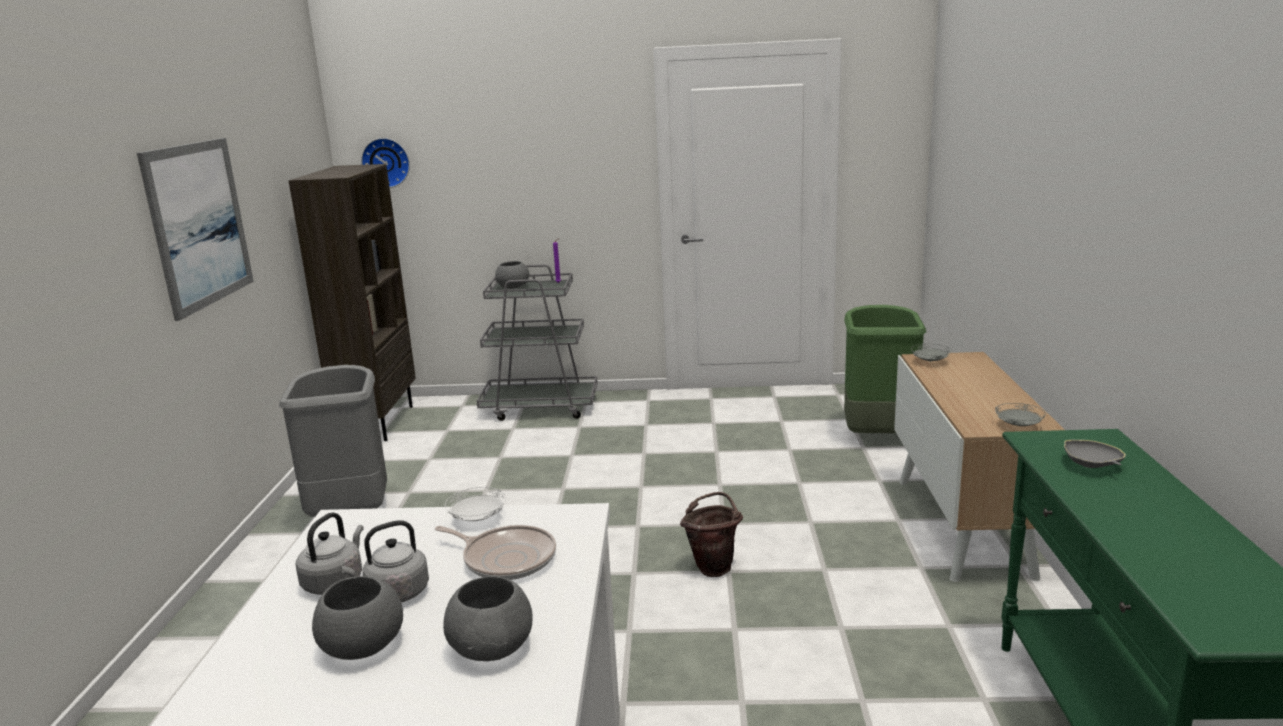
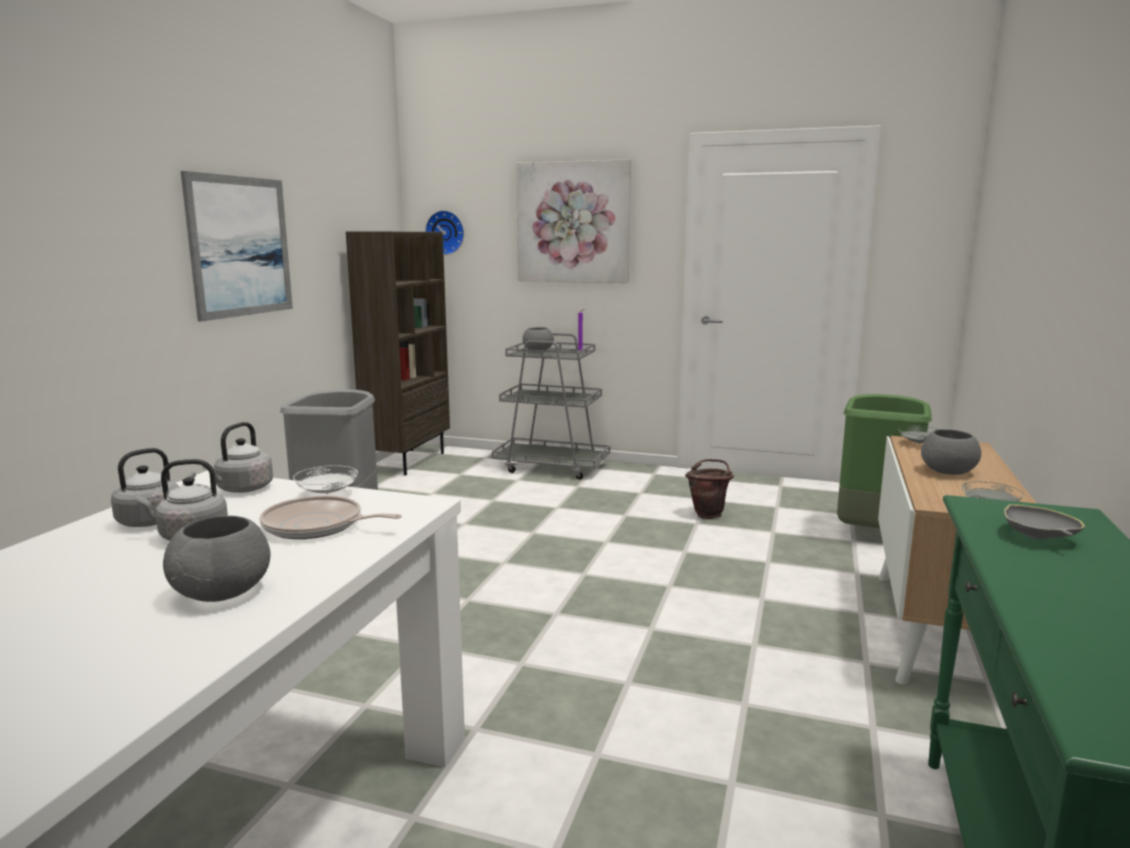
camera: 15 degrees right, 5 degrees down
(361, 647) = (112, 571): grey bowl -> grey bowl (947, 472)
(386, 528) = (242, 489): none -> grey kettle
(506, 558) = (317, 526): frying pan -> frying pan turned 150 degrees clockwise
(535, 145) = (573, 222): none -> picture
(714, 566) = (638, 621): brown bucket -> brown bucket (709, 514)

